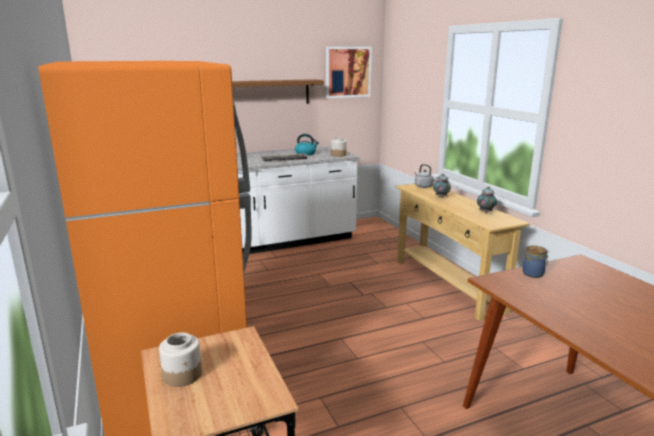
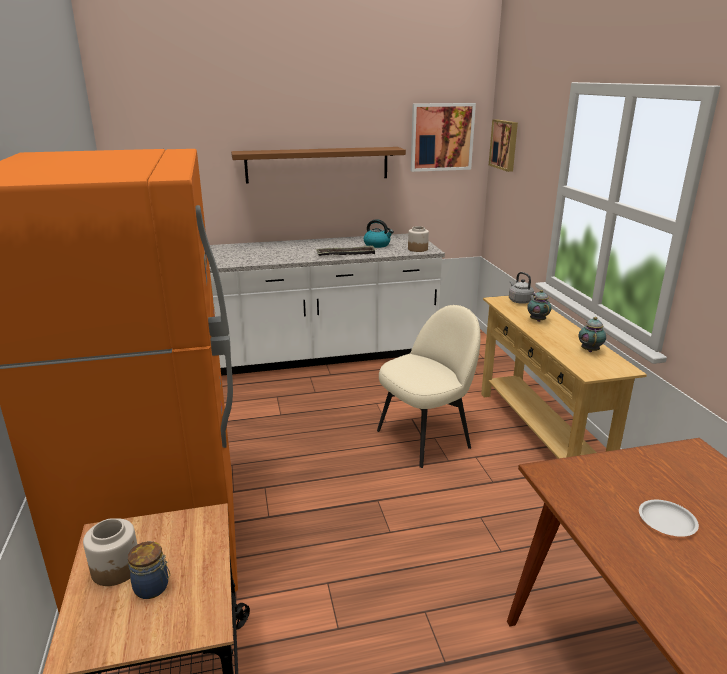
camera: 10 degrees right, 5 degrees up
(364, 294) = (425, 438): none -> beige chair
(396, 76) = (505, 144): none -> picture
(534, 274) = (615, 467): jar -> jar (153, 587)
(580, 300) = (666, 521): none -> white plate

